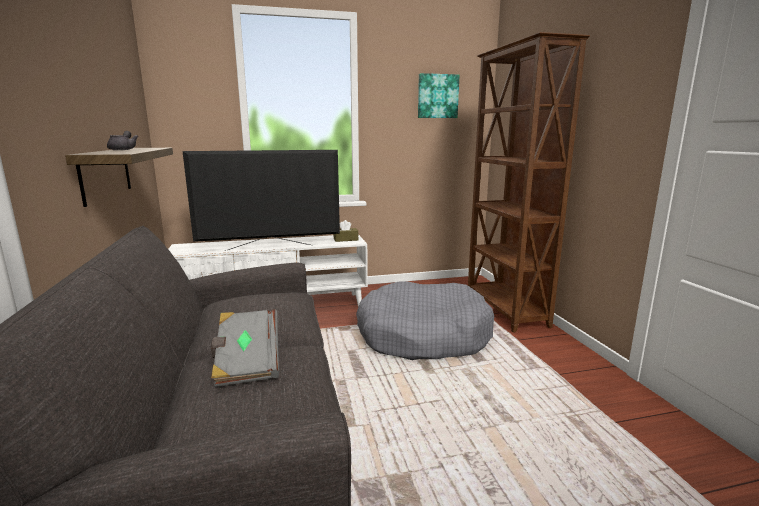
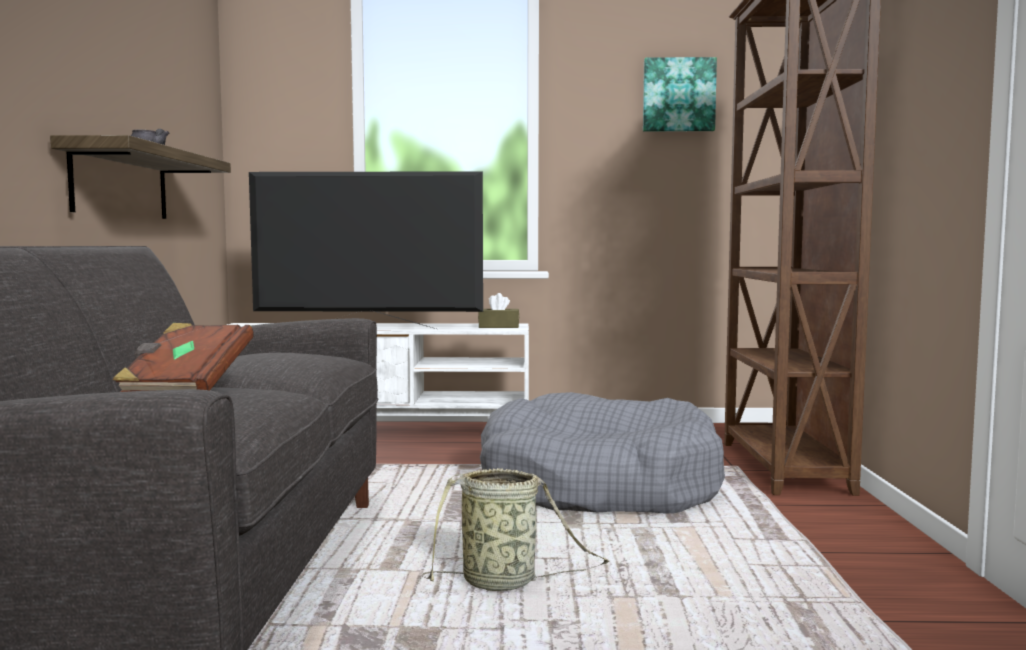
camera: 15 degrees right, 10 degrees down
(247, 362) = (186, 386): grey book -> brown book
(420, 425) = (504, 582): none -> basket

